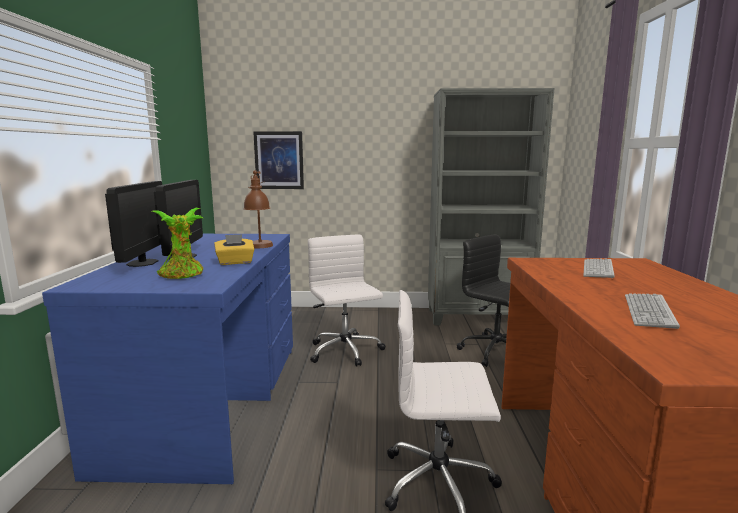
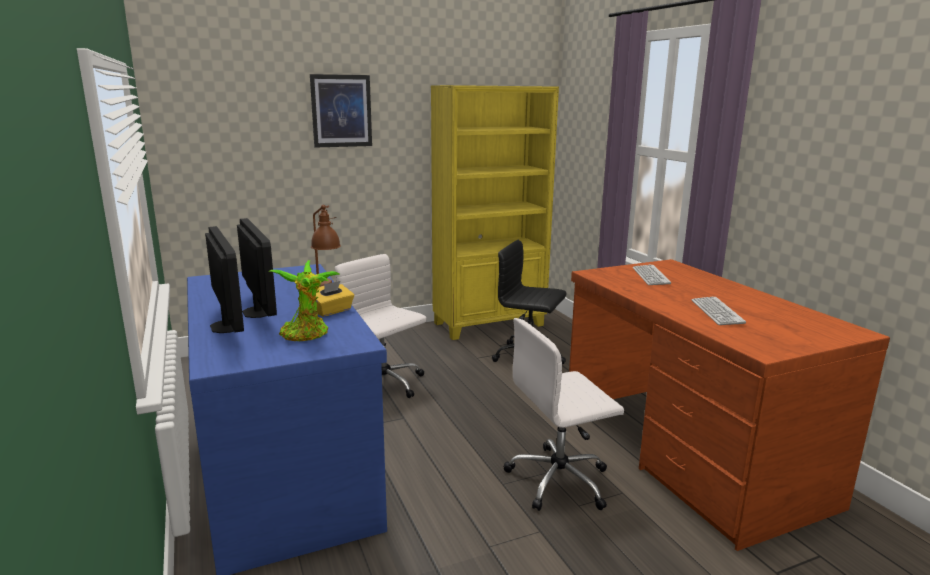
camera: 25 degrees left, 5 degrees up
(279, 160) = (248, 164): picture -> picture (341, 111)
(478, 317) = (490, 324): grey bookcase -> yellow bookcase

